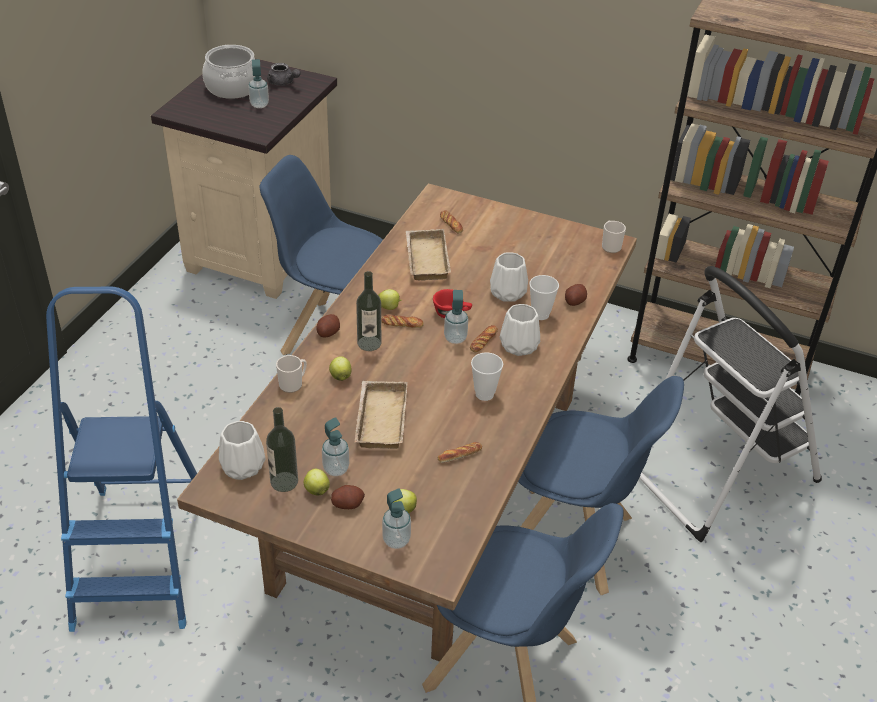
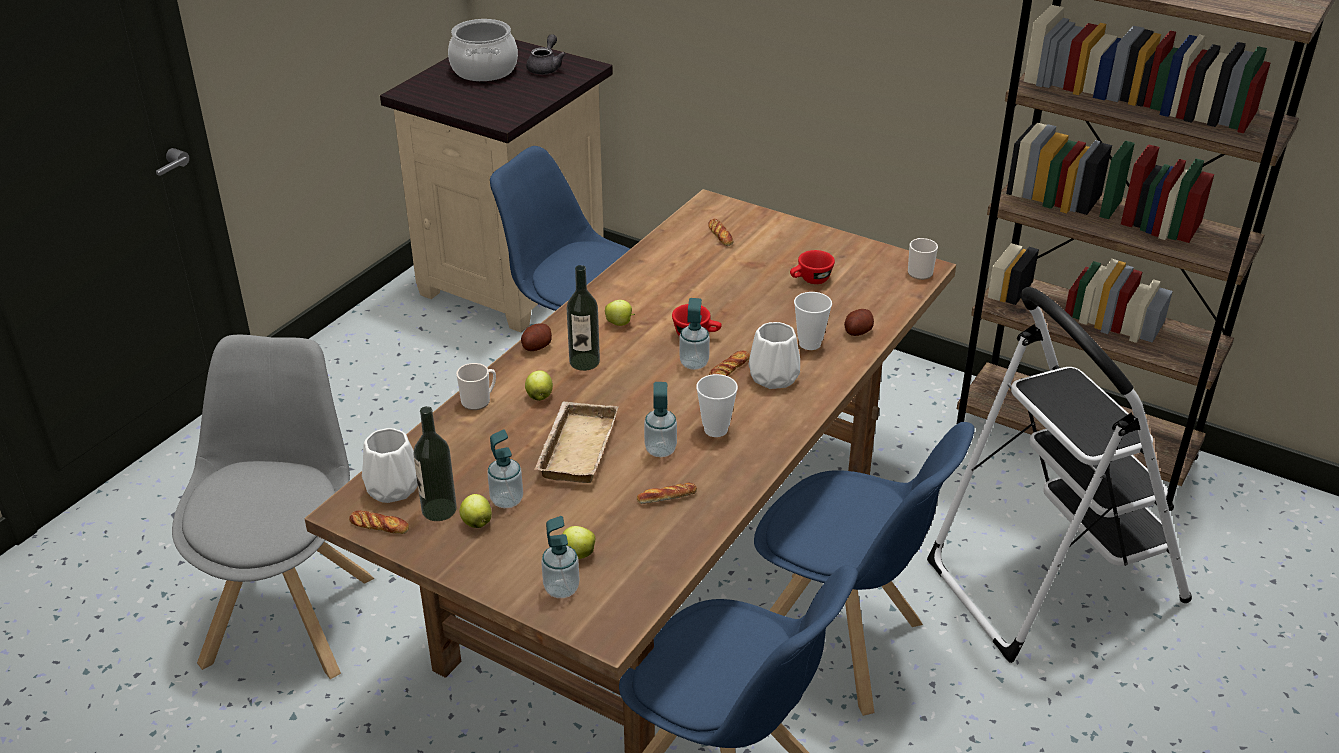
camera: 10 degrees right, 5 degrees down
(140, 556) = (291, 613): blue step ladder -> grey chair
(259, 105) = (511, 89): soap dispenser -> soap dispenser (660, 450)
(283, 83) = (546, 67): grey teapot -> grey teapot turned 120 degrees counterclockwise
(348, 504) = (511, 541): potato -> none
(402, 324) = (631, 343): bread -> bread (379, 526)
(425, 259) = (678, 272): beige tray -> none
(507, 293) = (772, 317): white vase -> none
(529, 259) = (810, 280): none -> red cup

